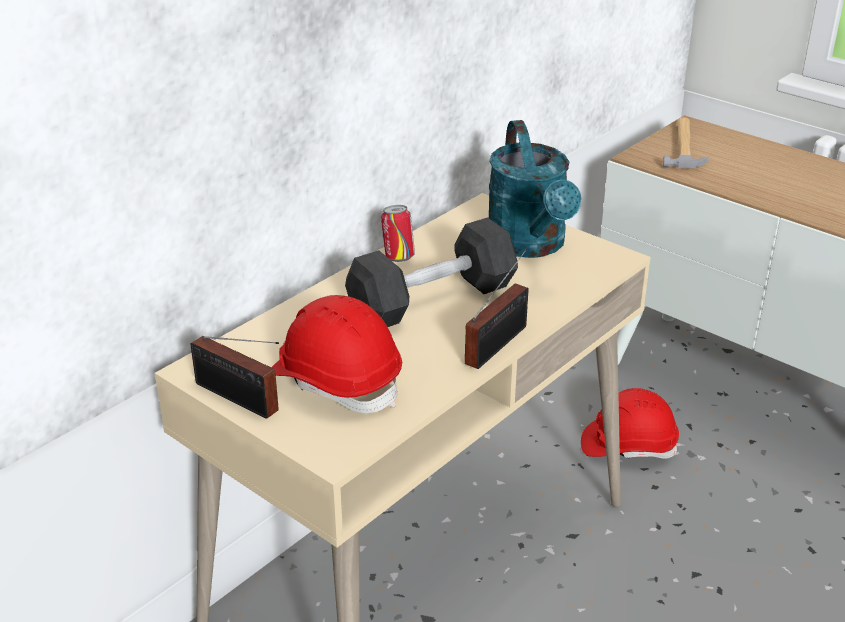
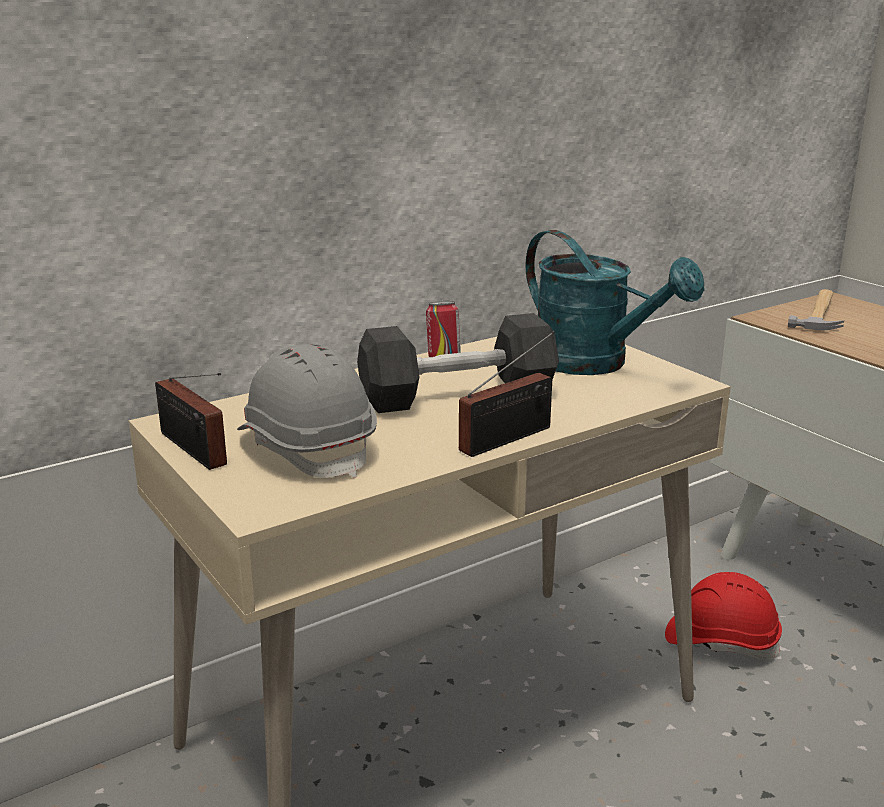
camera: 15 degrees right, 10 degrees down
(336, 381) = (307, 448): red hard hat -> grey hard hat
(531, 246) = (594, 364): turquoise watering can -> turquoise watering can turned 45 degrees counterclockwise

